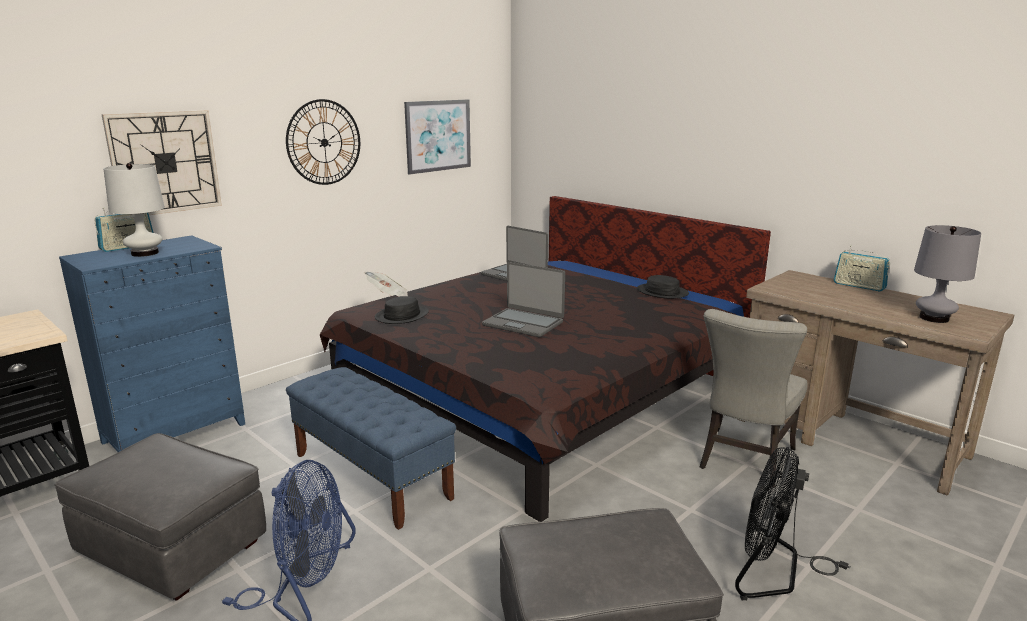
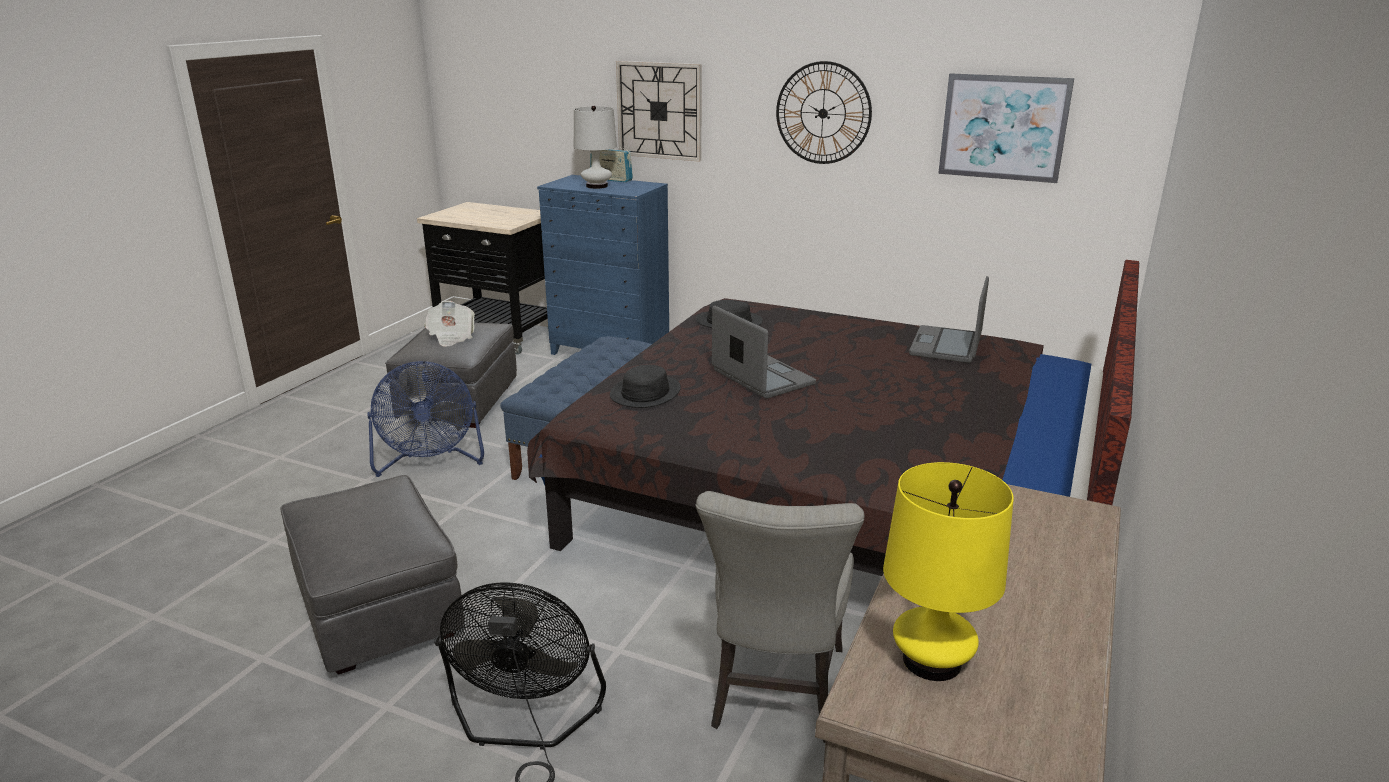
camera: 70 degrees right, 5 degrees up
(388, 296) = (782, 306): newspaper -> newspaper (451, 337)
(523, 323) = (762, 378): laptop -> laptop turned 135 degrees clockwise
(662, 292) = (1006, 448): black hat -> black hat (645, 393)
(744, 460) = (775, 693): grey chair -> grey chair turned 90 degrees counterclockwise
(859, 286) = (1087, 582): radio -> none
(934, 318) = (931, 661): grey table lamp -> yellow table lamp

